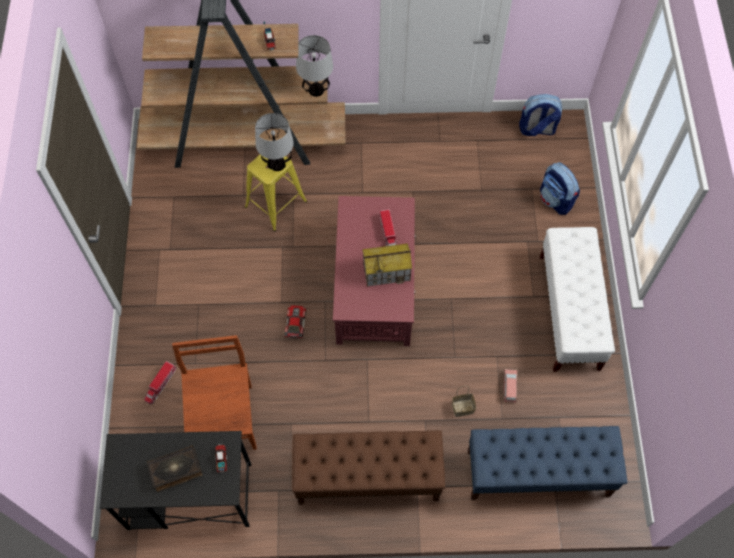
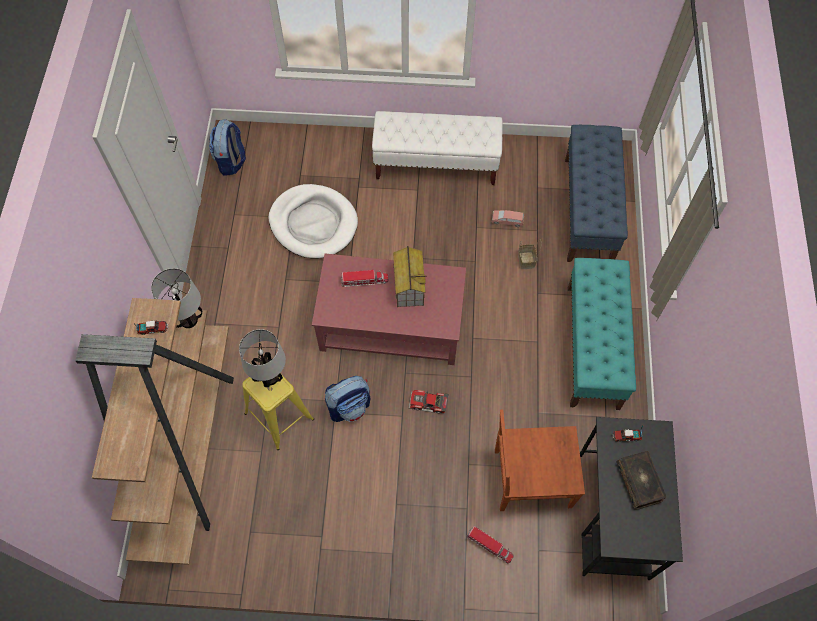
camera: 85 degrees left, 0 degrees up
(367, 477) = (593, 347): brown bench -> turquoise bench
(477, 207) = (313, 223): none -> white dog bed
(556, 200) = (316, 157): backpack -> backpack (349, 406)

